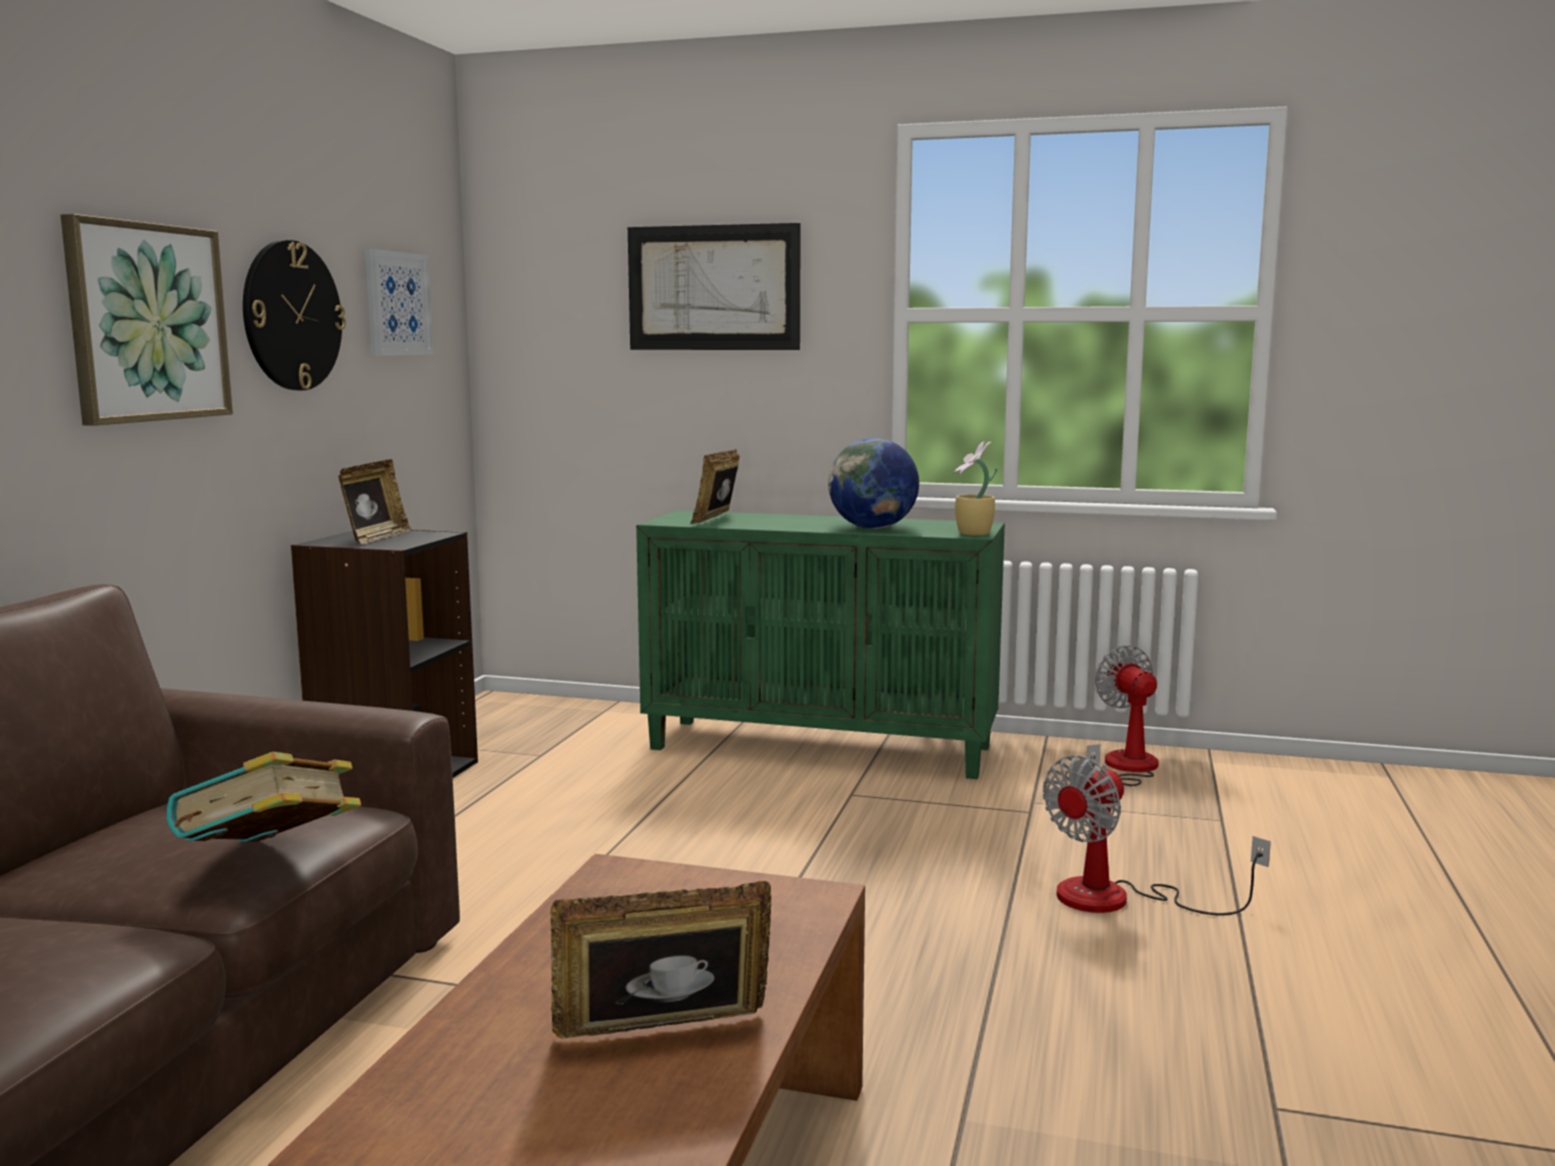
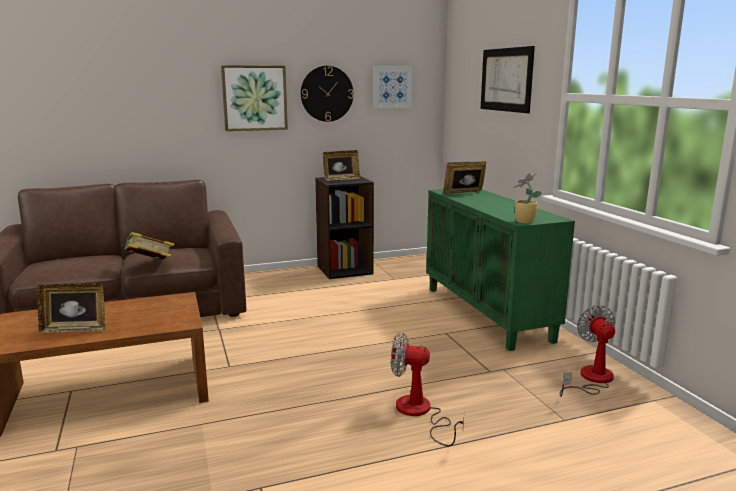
camera: 55 degrees right, 5 degrees up
(664, 1038) = (75, 330): picture frame -> picture frame turned 135 degrees clockwise
(873, 528) = (498, 209): globe -> none
(1124, 769) = (591, 379): fan -> fan turned 45 degrees counterclockwise

